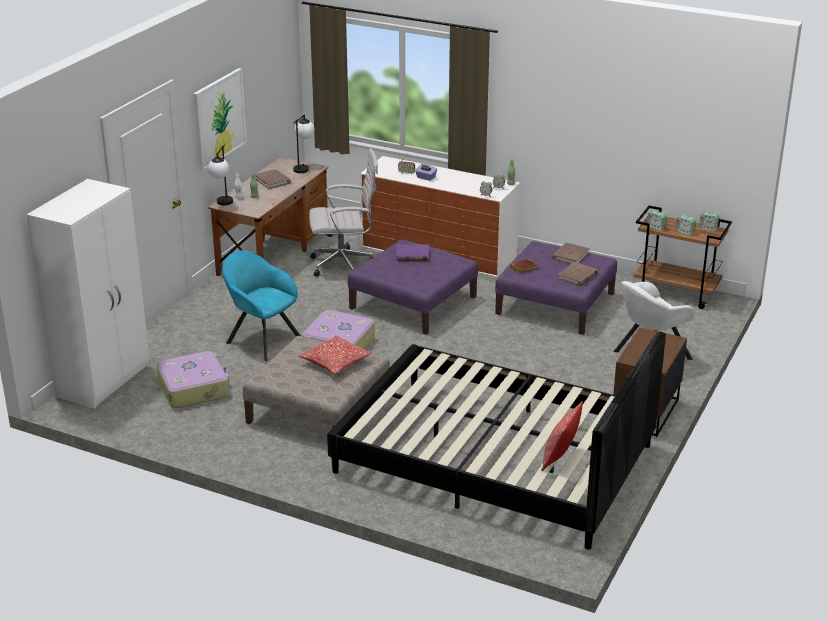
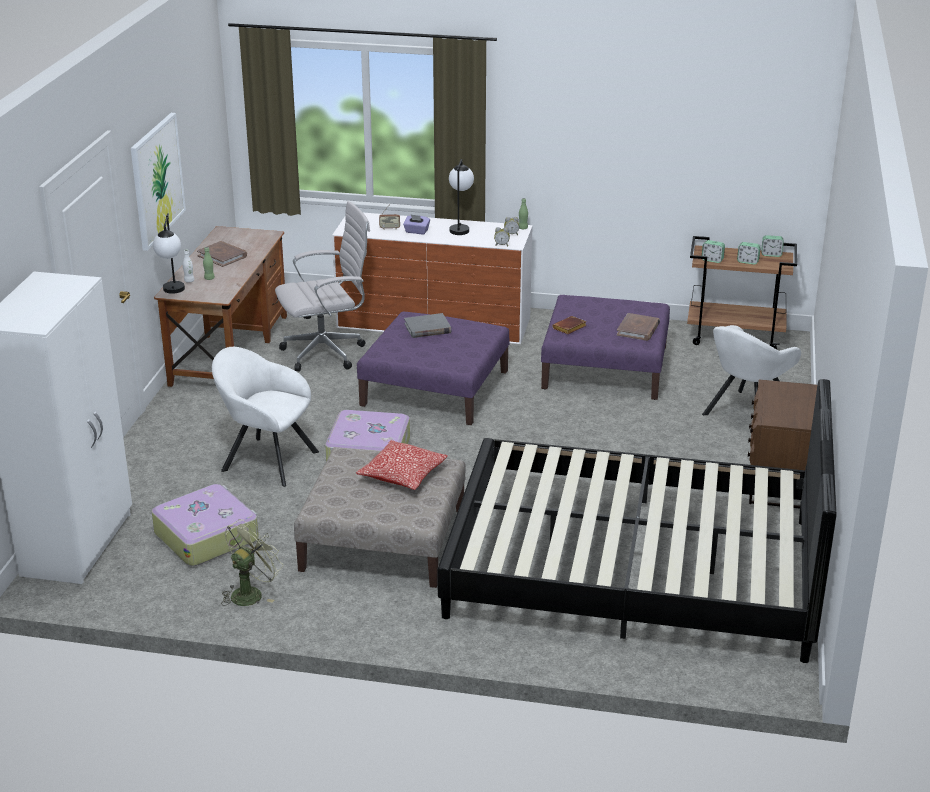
camera: 15 degrees left, 0 degrees up
(206, 433) = (251, 593): none -> green fan
(261, 339) = (265, 460): turquoise armchair -> white armchair
(304, 167) = (253, 236): table lamp -> table lamp (460, 228)
(412, 255) = (427, 328): purple book -> grey book
(560, 457) = (741, 553): pillow -> none
(570, 256) = (616, 307): brown book -> none

